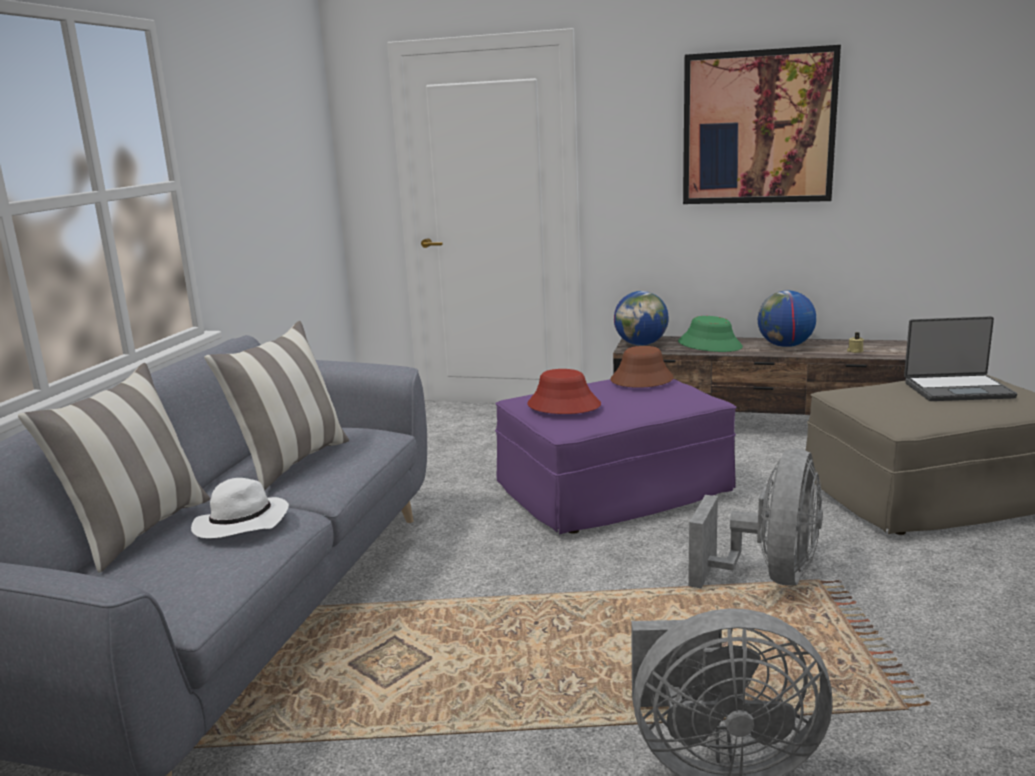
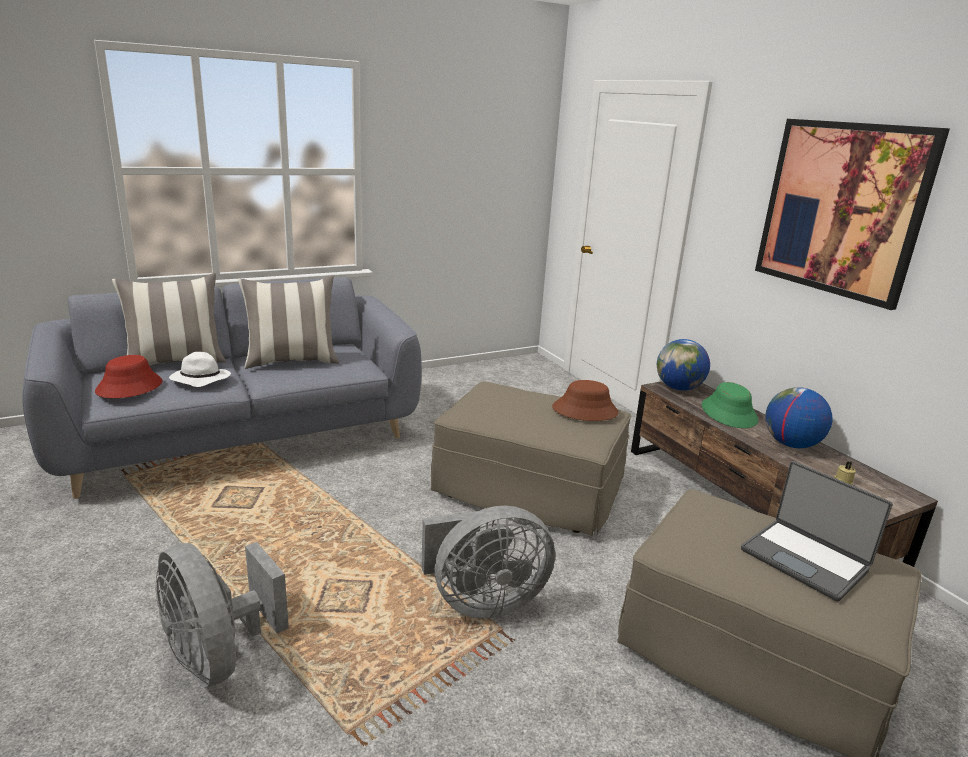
camera: 45 degrees right, 5 degrees up
(563, 405) = (490, 401): red hat -> red hat (129, 387)
(613, 492) = (529, 488): purple ottoman -> beige ottoman

